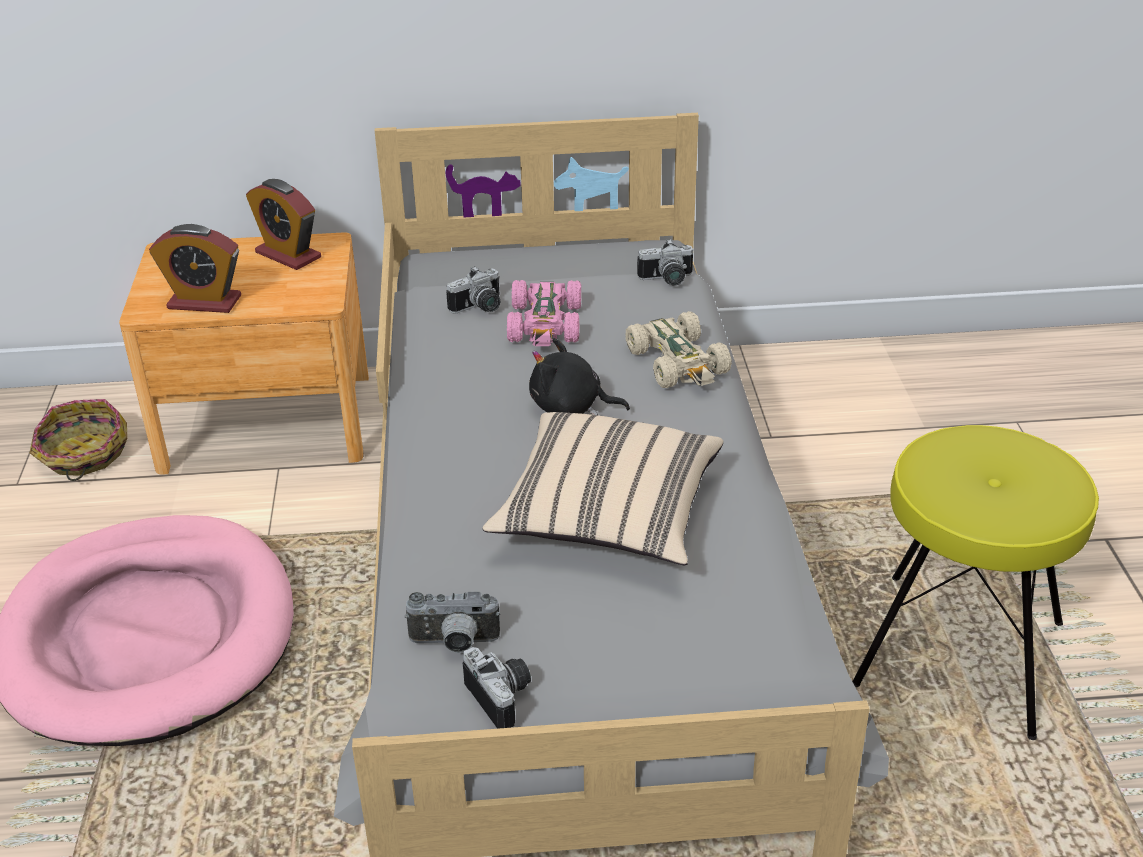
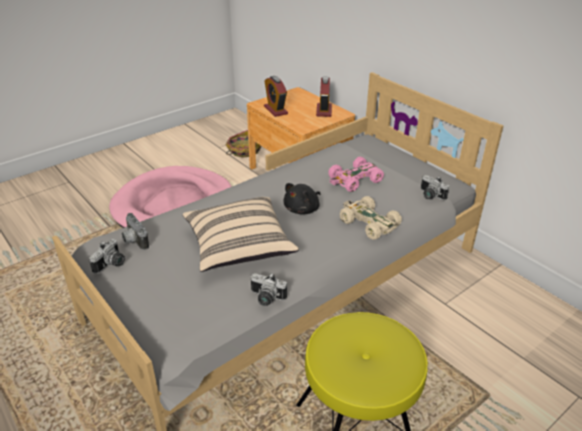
camera: 55 degrees right, 0 degrees up
(480, 308) = (347, 162): camera -> camera (266, 298)
(571, 408) = (303, 209): black plush toy -> black plush toy turned 120 degrees counterclockwise
(678, 363) = (368, 223): beige toy car -> beige toy car turned 105 degrees clockwise

